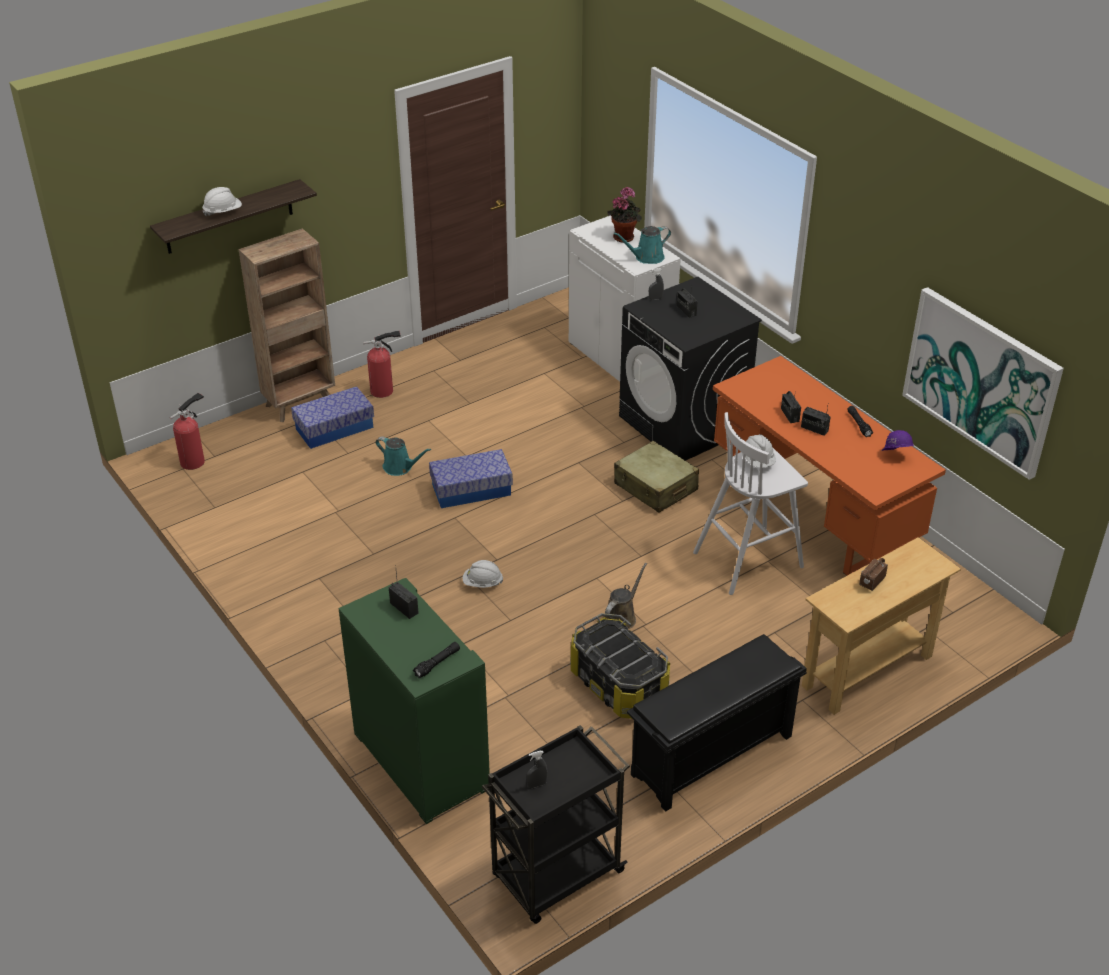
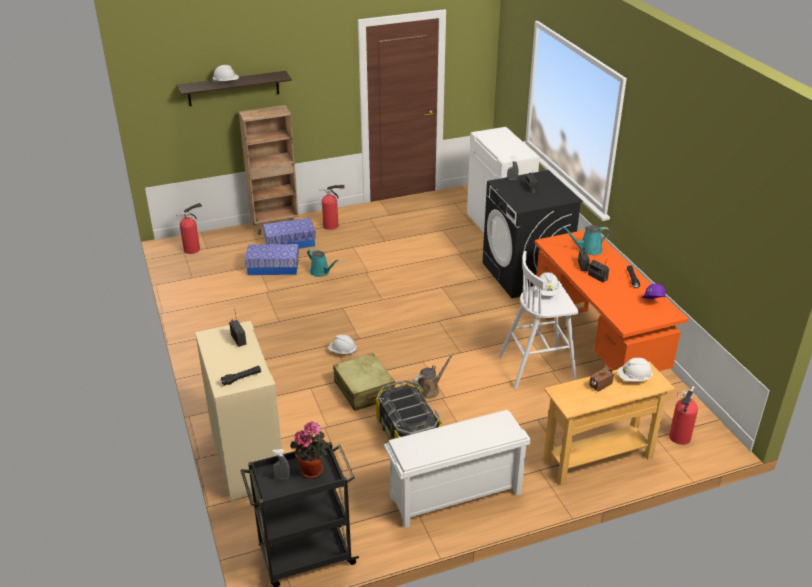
camera: 15 degrees right, 5 degrees down
(419, 761) = (246, 458): green cabinet -> beige cabinet
(471, 489) = (362, 292): storage box -> storage box (273, 267)
(624, 237) = (506, 140): potted plant -> potted plant (313, 469)
(646, 258) = (516, 154): turquoise watering can -> turquoise watering can (588, 250)
(655, 487) = (489, 310): beige suitcase -> beige suitcase (364, 390)
(711, 757) = (454, 496): black shoe rack -> white shoe rack
(908, 564) = (634, 378): none -> white hard hat
(954, 624) = (679, 438): none -> fire extinguisher
(980, 381) = (719, 250): picture -> none

